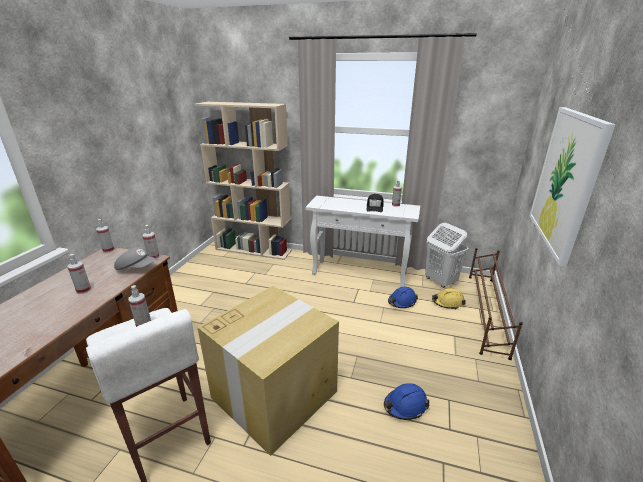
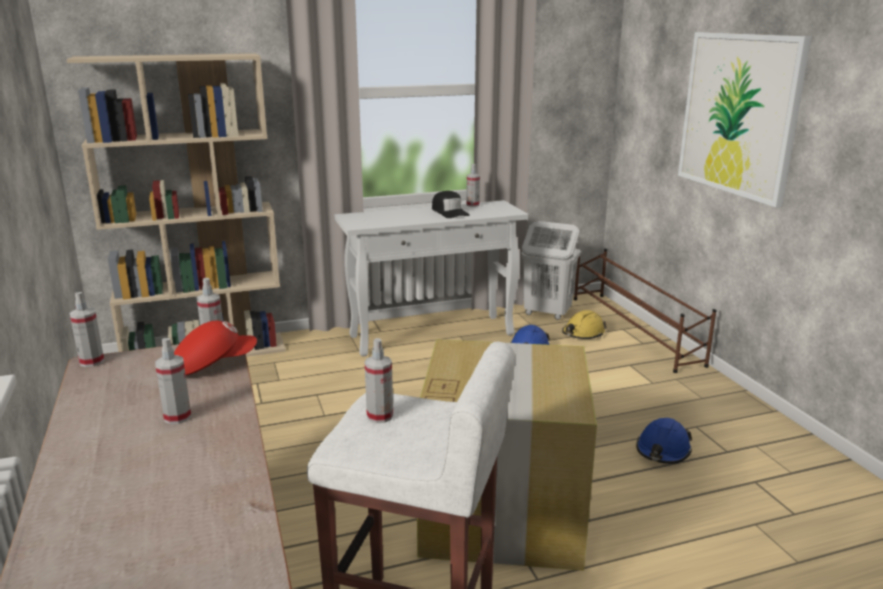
camera: 35 degrees left, 5 degrees down
(136, 268) = (214, 365): grey cap -> red cap

